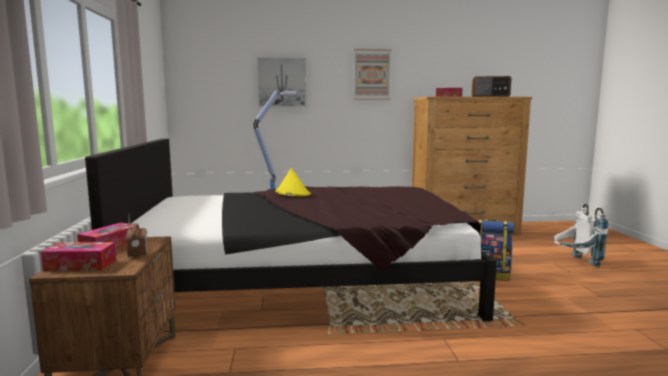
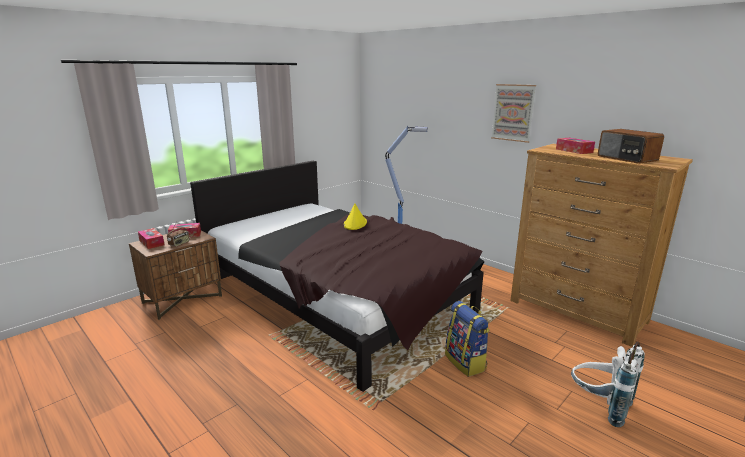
camera: 50 degrees right, 10 degrees up
(282, 82) = (433, 115): picture -> none

